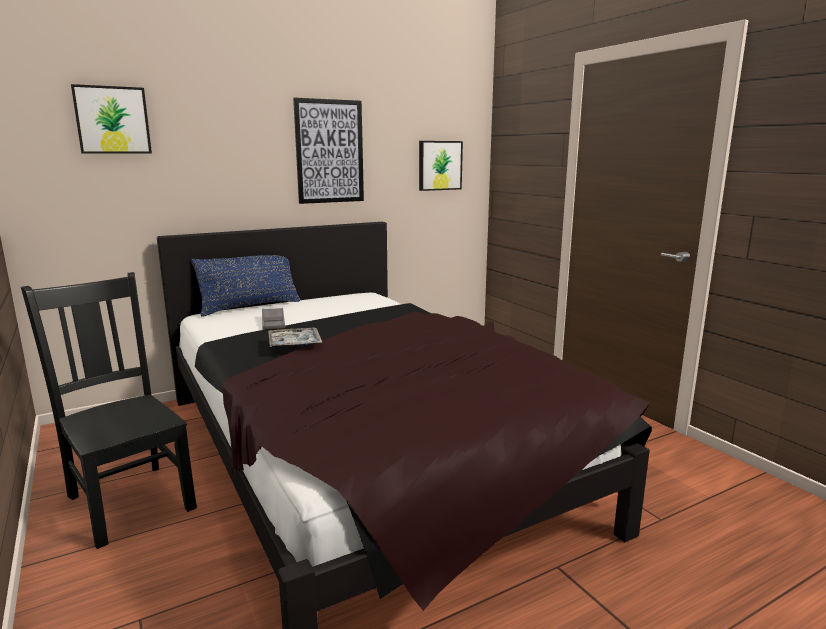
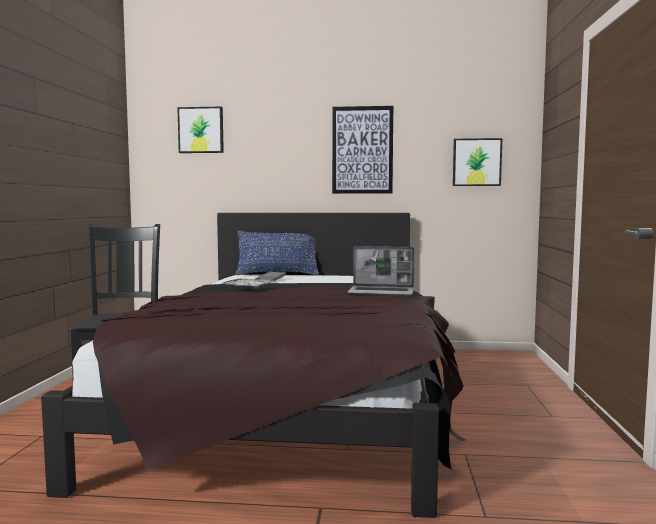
camera: 35 degrees right, 10 degrees down
(451, 327) = (382, 292): none -> laptop

